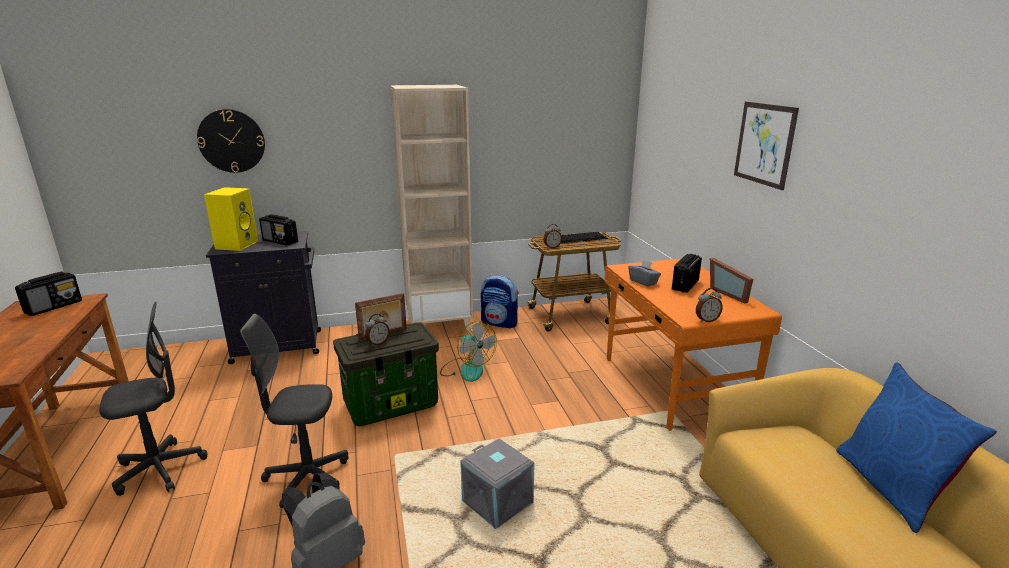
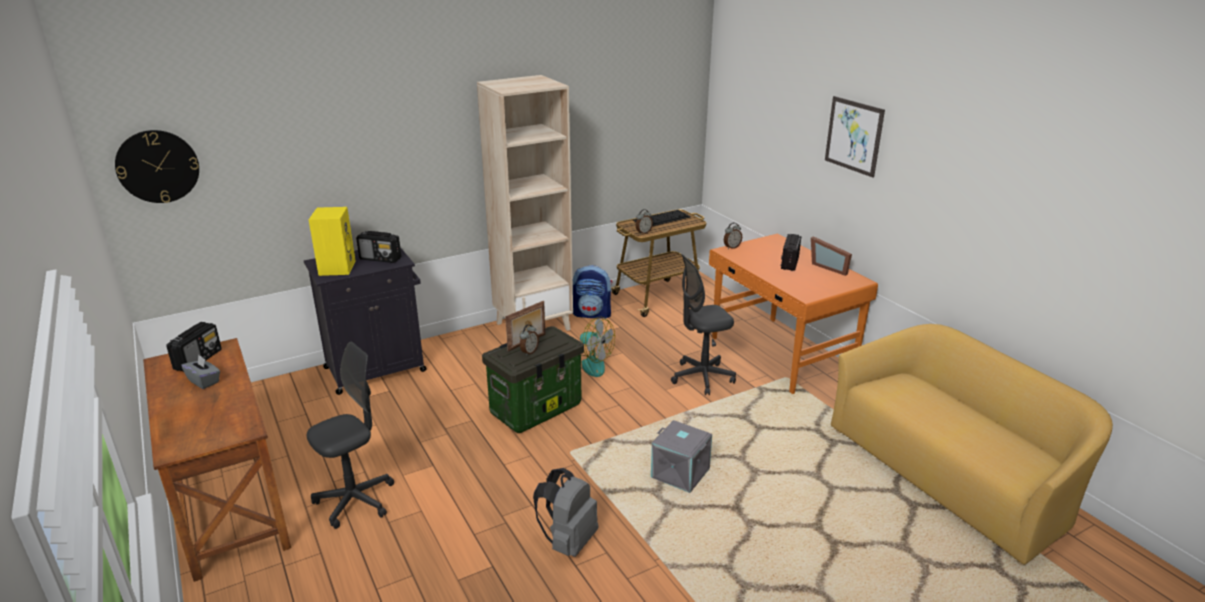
camera: 15 degrees left, 5 degrees up
(231, 141) = (315, 155): wall clock -> wall clock (158, 166)
(307, 478) = (503, 484): grey office chair -> grey office chair (702, 377)
(643, 282) = (753, 263): grey tissue box -> grey tissue box (204, 381)
(706, 320) = (822, 295): alarm clock -> alarm clock (731, 247)
(891, 487) = (977, 407): blue pillow -> none

